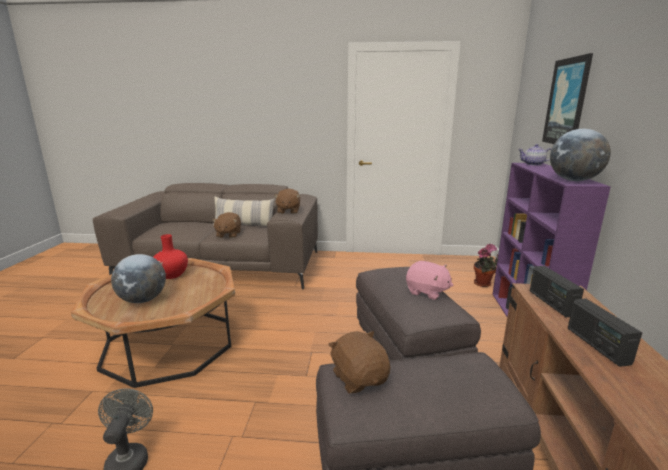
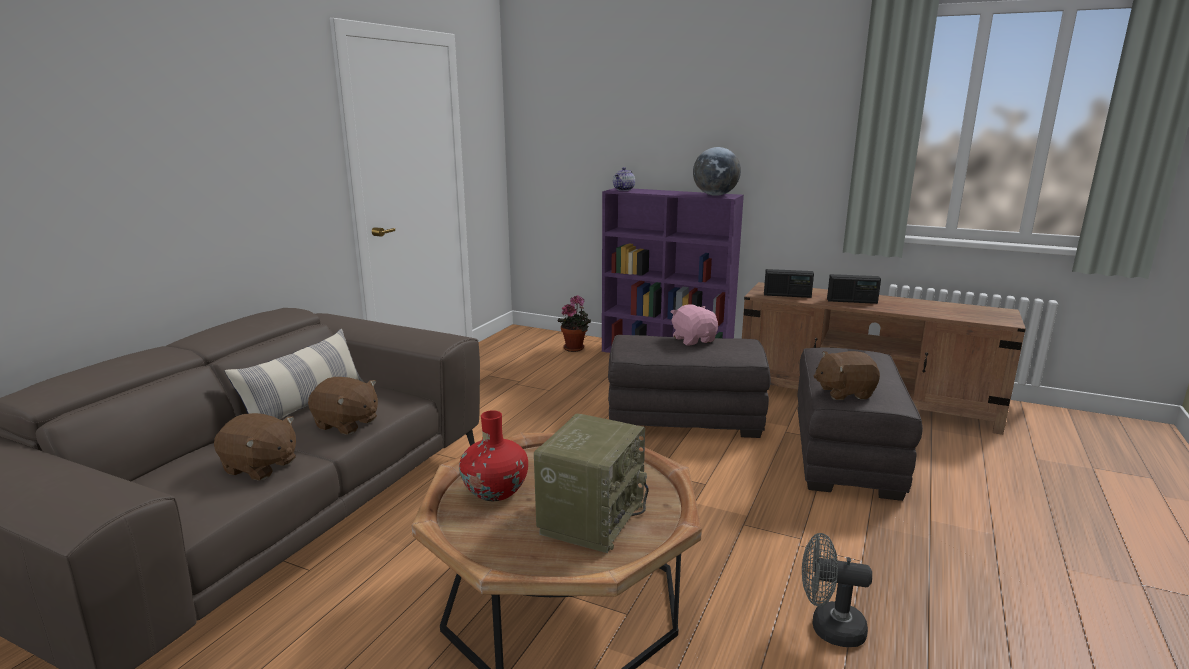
camera: 70 degrees left, 0 degrees up
(143, 300) = (591, 517): globe -> radio
(288, 211) = (411, 335): brown plush toy -> brown plush toy (260, 467)
(427, 292) = (693, 340): pink plush toy -> pink plush toy turned 75 degrees counterclockwise
(567, 102) = (635, 121): picture -> none

